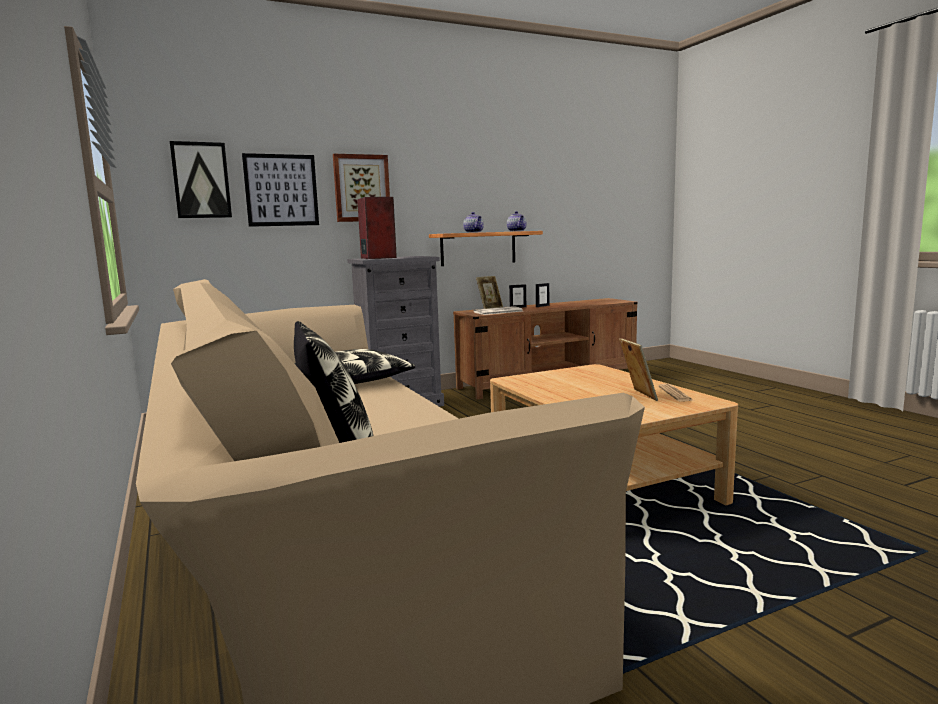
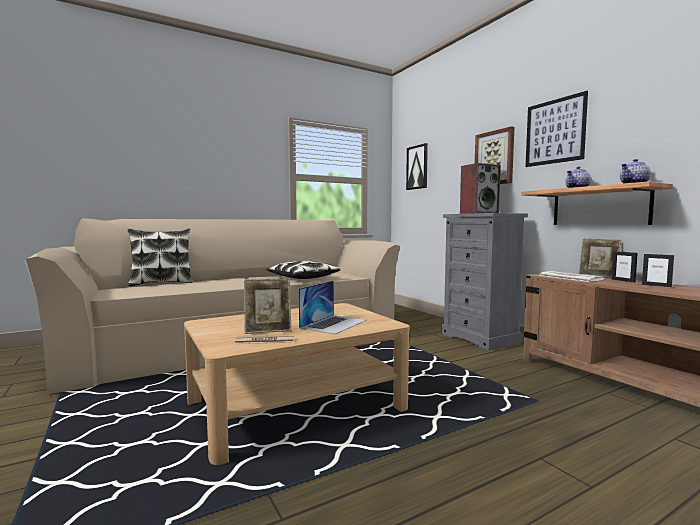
camera: 85 degrees right, 5 degrees down
(281, 190) = (449, 167): picture -> picture (555, 131)
(600, 379) = (334, 324): none -> laptop

